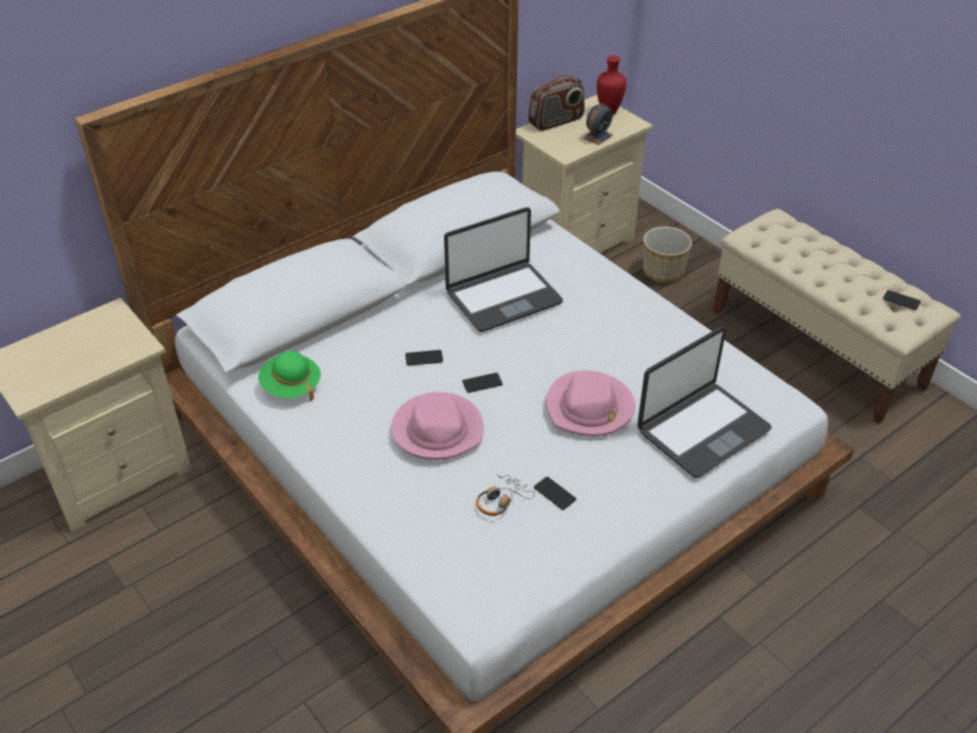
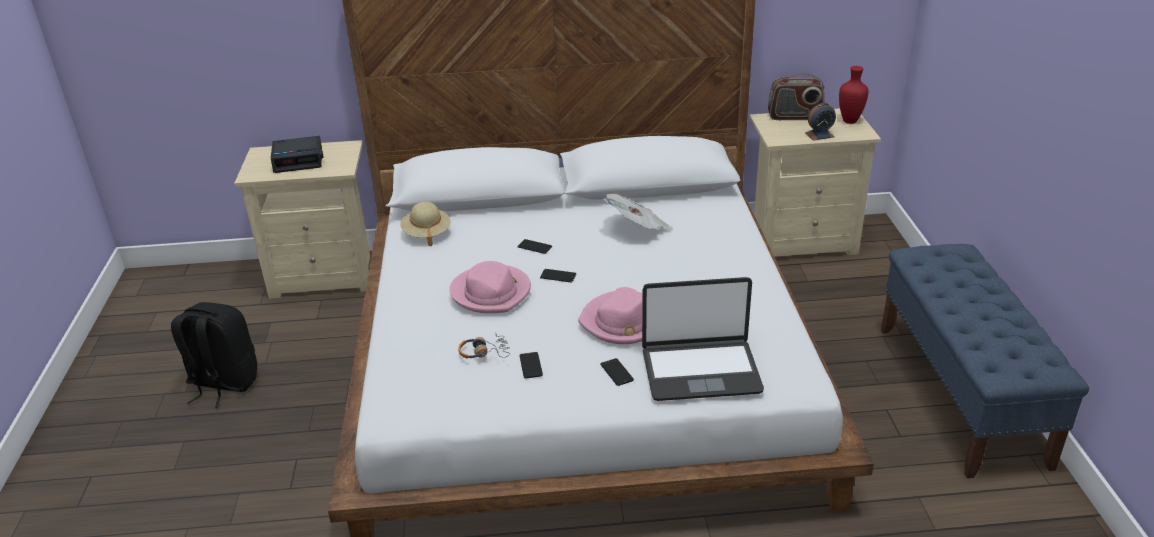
camera: 35 degrees right, 10 degrees down
(69, 353) = (299, 160): none -> alarm clock
(125, 661) = (223, 383): none -> black backpack
(291, 387) = (426, 233): green hat -> beige hat
(503, 297) = (638, 228): laptop -> newspaper
(663, 271) = (862, 286): planter -> none
(816, 348) = (960, 394): beige bench -> blue bench
(901, 300) = (1023, 350): phone -> phone (617, 372)

